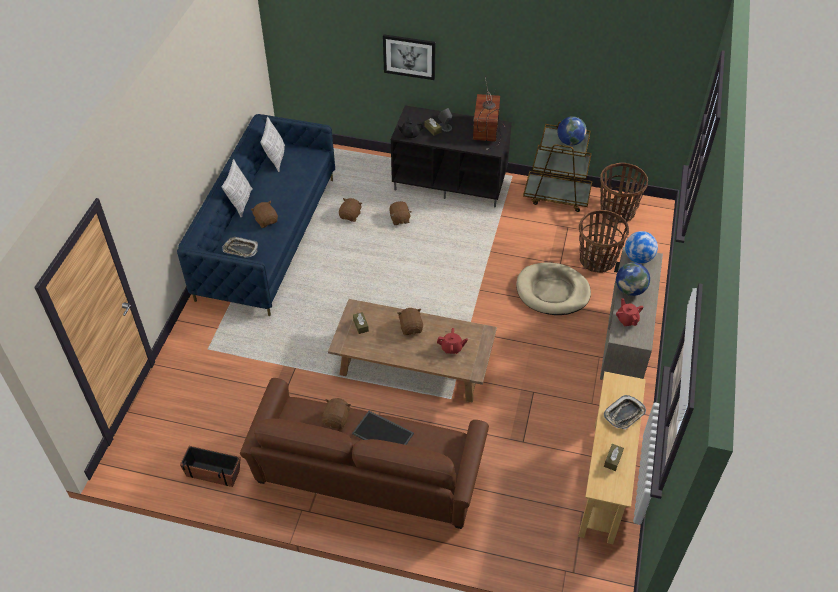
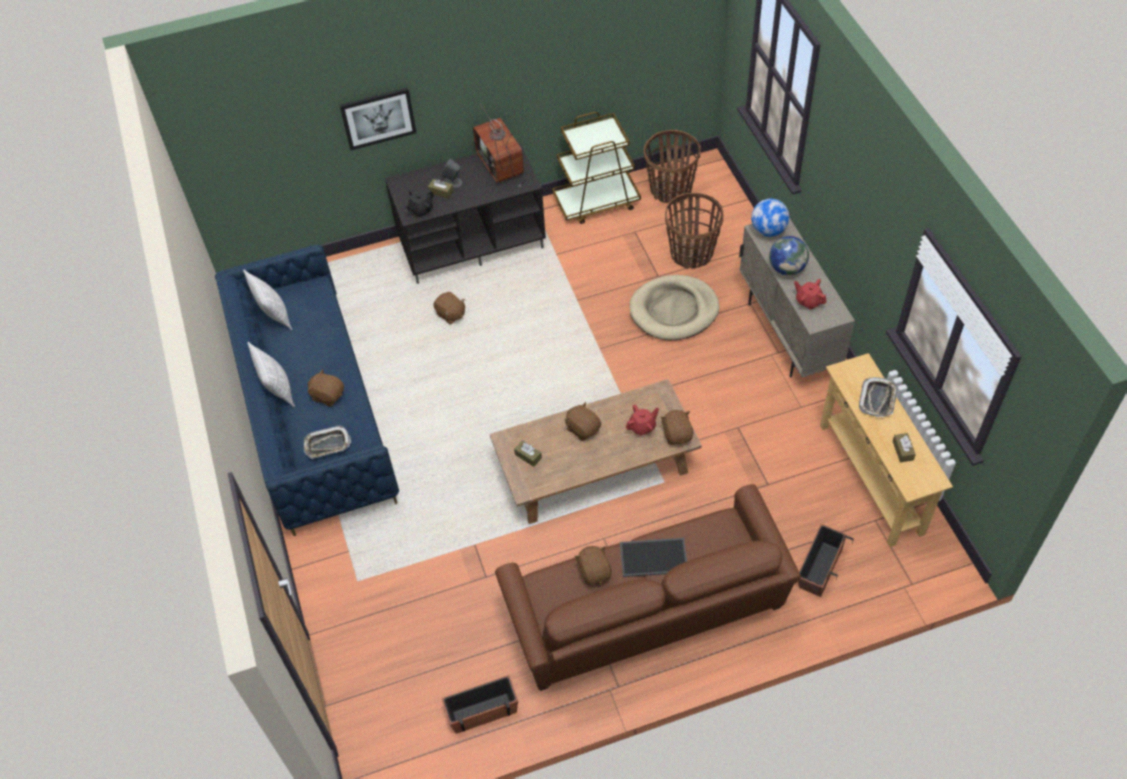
camera: 30 degrees left, 5 degrees up
(350, 216) = (392, 339): brown plush toy -> brown plush toy (677, 434)
(513, 519) = (819, 568): none -> planter
(570, 142) = (600, 135): globe -> none

